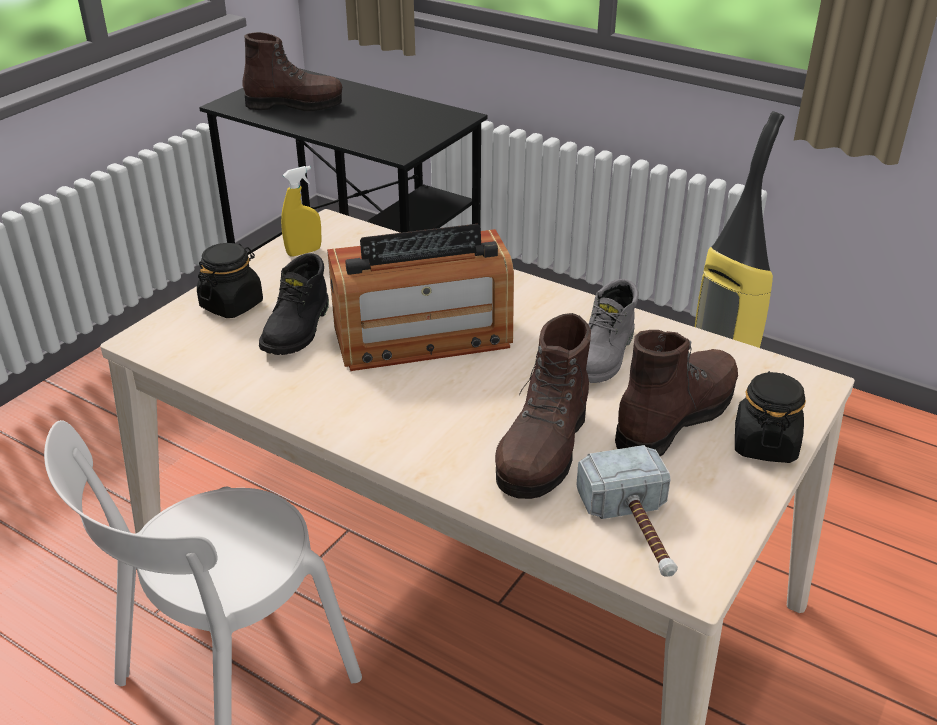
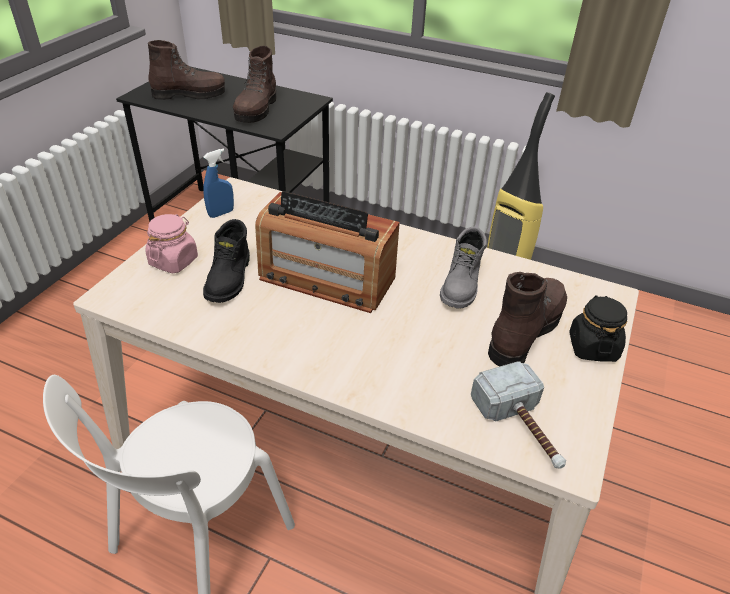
camera: 10 degrees left, 5 degrees up
(232, 305) = (174, 261): black jar -> pink jar
(304, 252) = (221, 213): yellow spray bottle -> blue spray bottle
(422, 337) = (326, 278): radio -> radio turned 45 degrees clockwise
(543, 451) = (438, 367): brown boot -> brown boot (257, 110)

